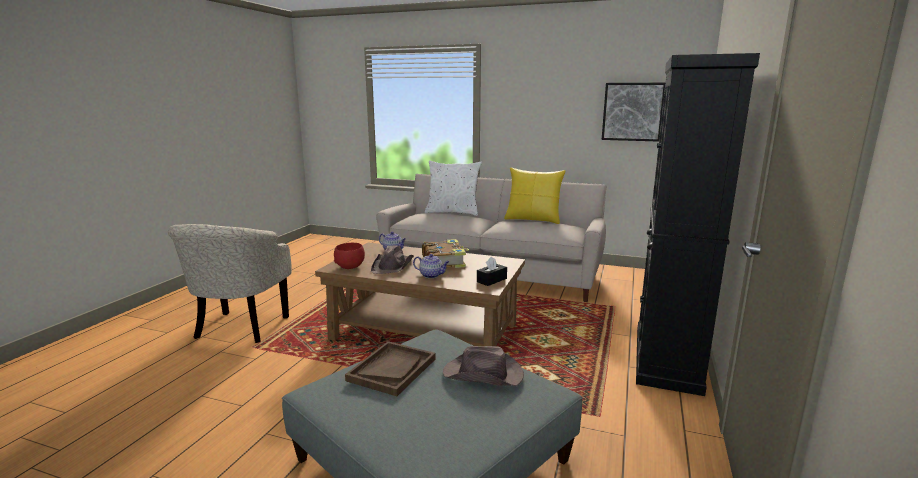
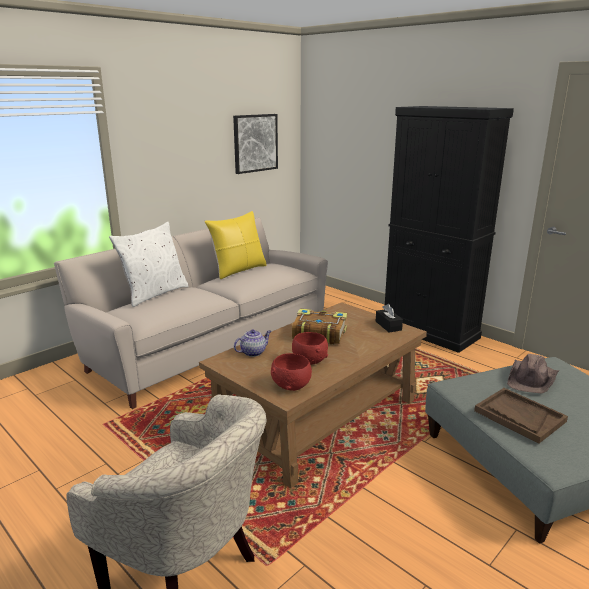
camera: 65 degrees left, 5 degrees up
(393, 265) = (309, 361): brown hat -> red bowl
(432, 275) = (357, 347): teapot -> none

